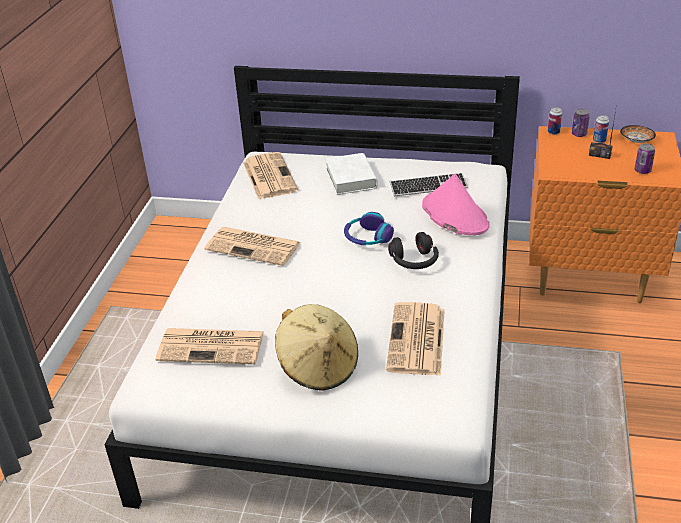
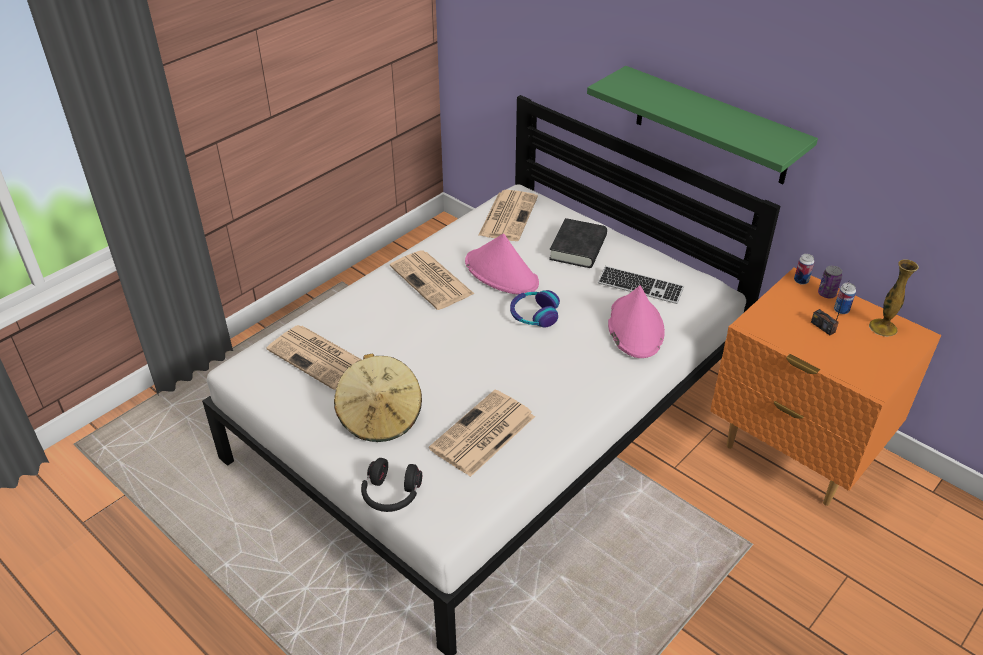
camera: 30 degrees right, 5 degrees up
(308, 219) = (502, 273): none -> pink hat
(351, 178) = (578, 248): white book -> black book
(414, 262) = (553, 358): black headphones -> black headphones (391, 495)
(438, 30) = (711, 126): none -> green shelf
(636, 141) = (883, 328): bowl -> vase
(642, 171) = (851, 364): can -> none

